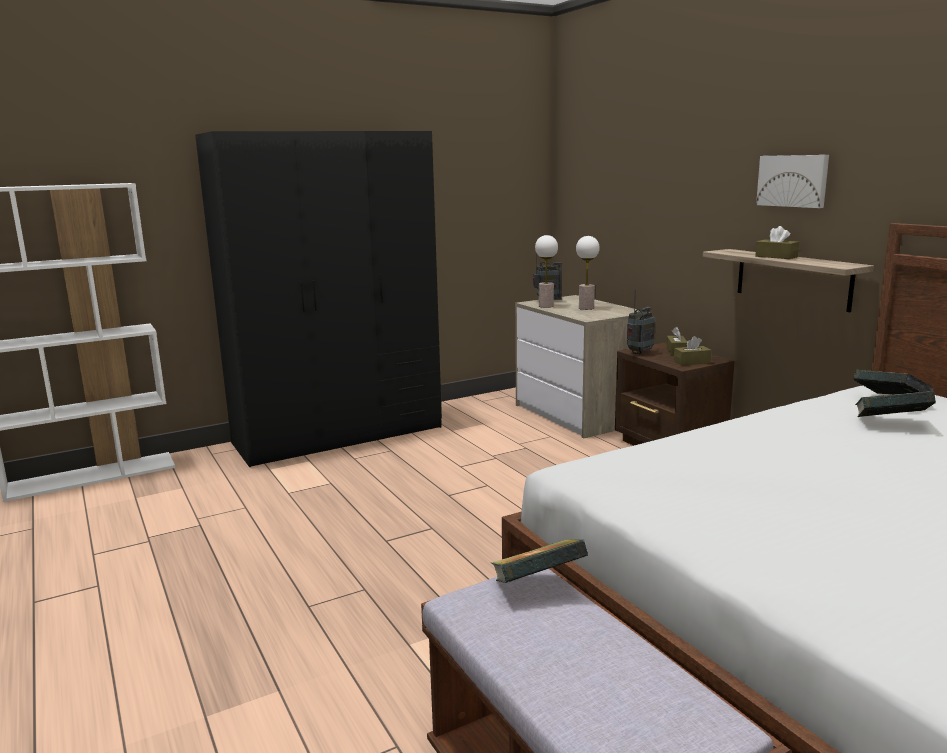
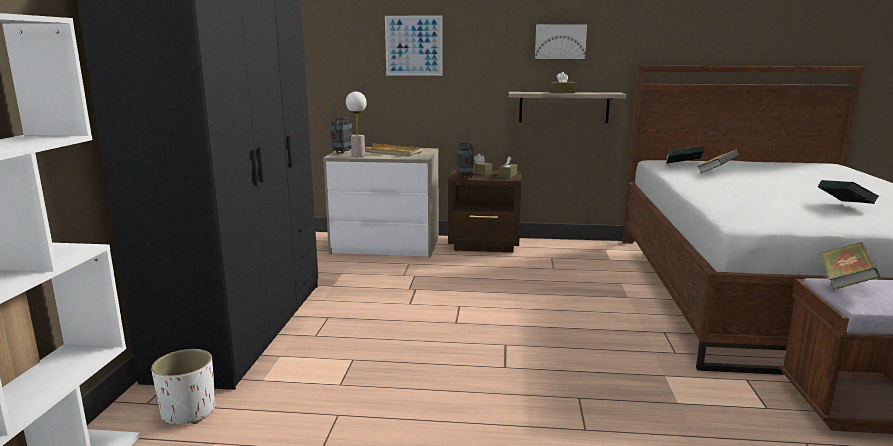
camera: 55 degrees left, 0 degrees up
(210, 467) = (188, 412): none -> white planter
(586, 308) = (391, 152): table lamp -> beige tray
(641, 183) = (413, 45): none -> picture
(835, 520) = (844, 206): none -> book

